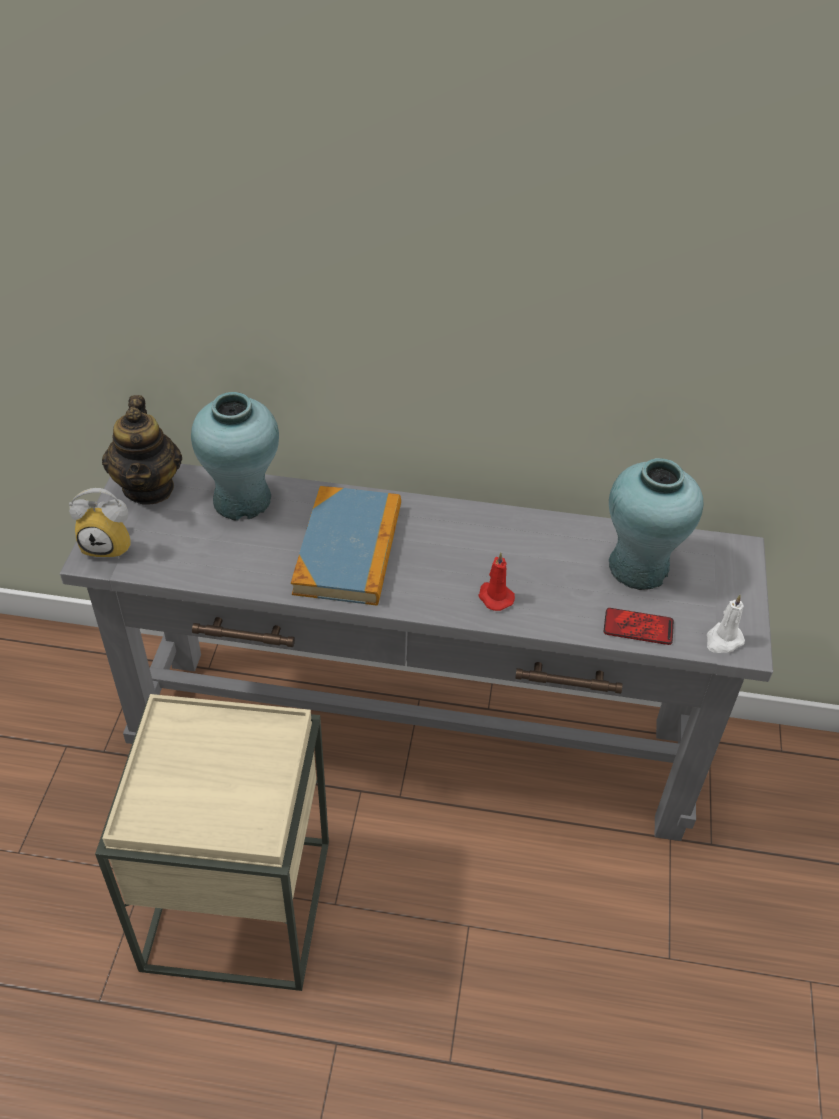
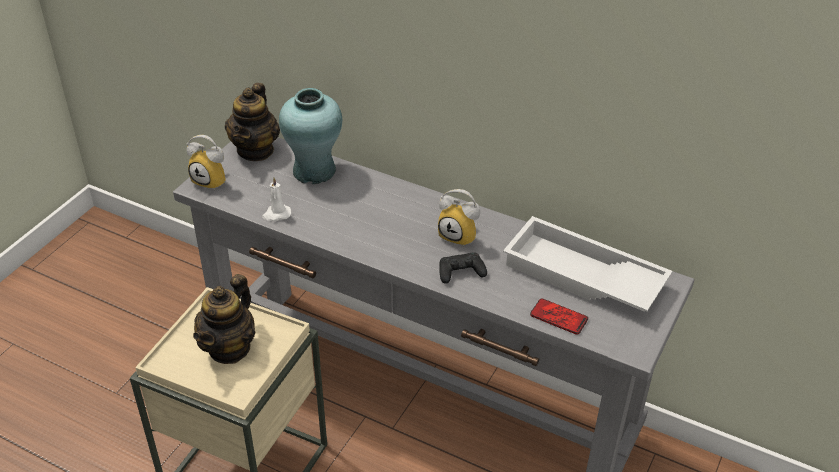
camera: 20 degrees right, 5 degrees down
(219, 772) = (229, 348): none -> teapot
(348, 549) = (372, 218): book -> none
(471, 547) = (460, 236): none -> alarm clock
(494, 597) = (461, 272): red candle -> black game controller
(639, 567) = (581, 277): turquoise vase -> white tray
(723, 640) = (621, 341): white candle -> white candle (276, 214)

